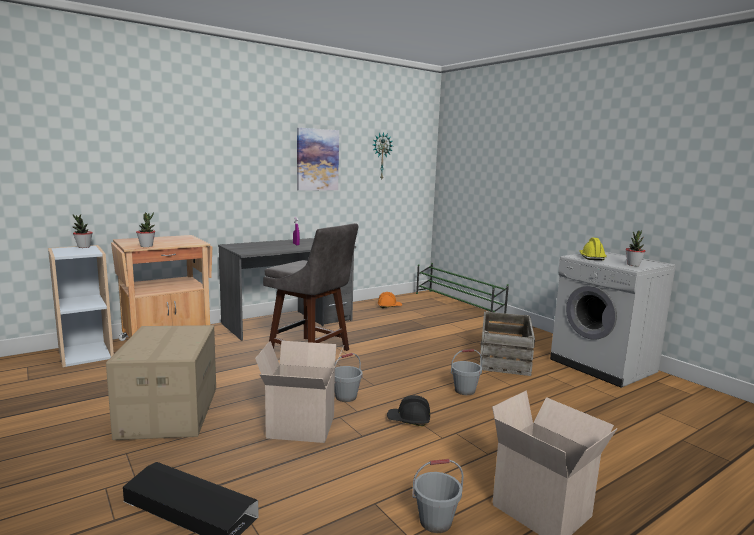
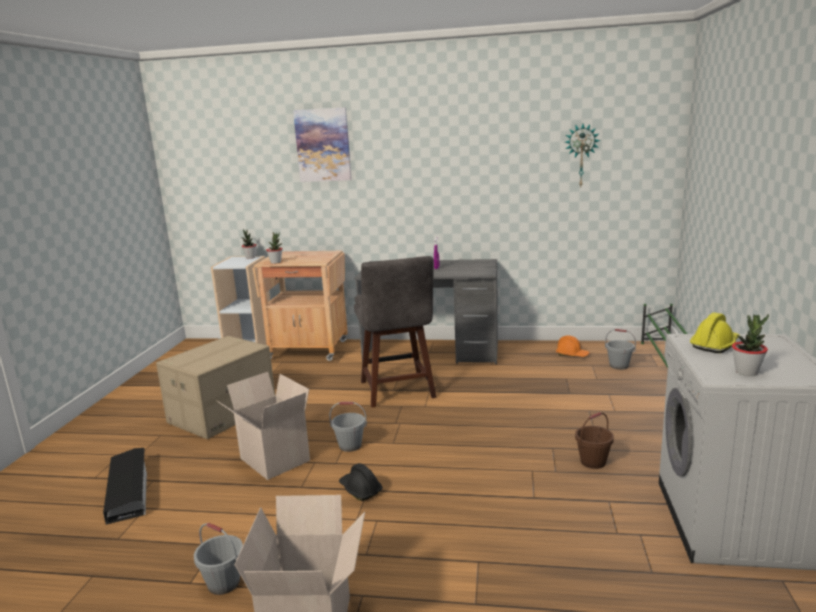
camera: 45 degrees right, 5 degrees up
(317, 159) = (484, 167): picture -> picture (323, 145)
(464, 390) = (468, 482): grey bucket -> grey bucket (619, 366)
(505, 358) = (593, 462): crate -> brown bucket

